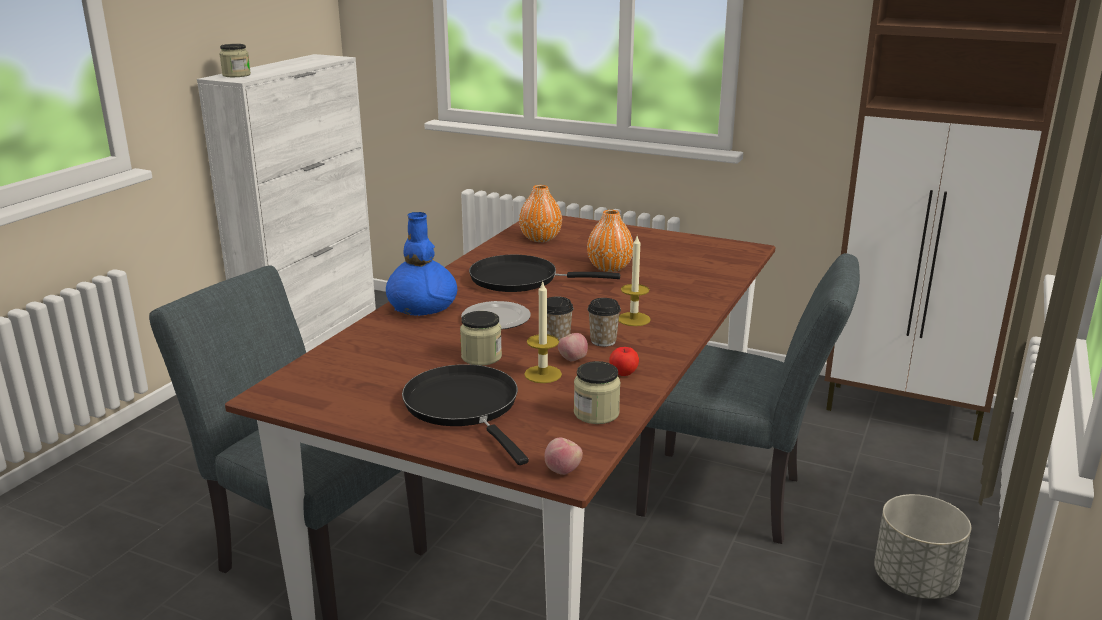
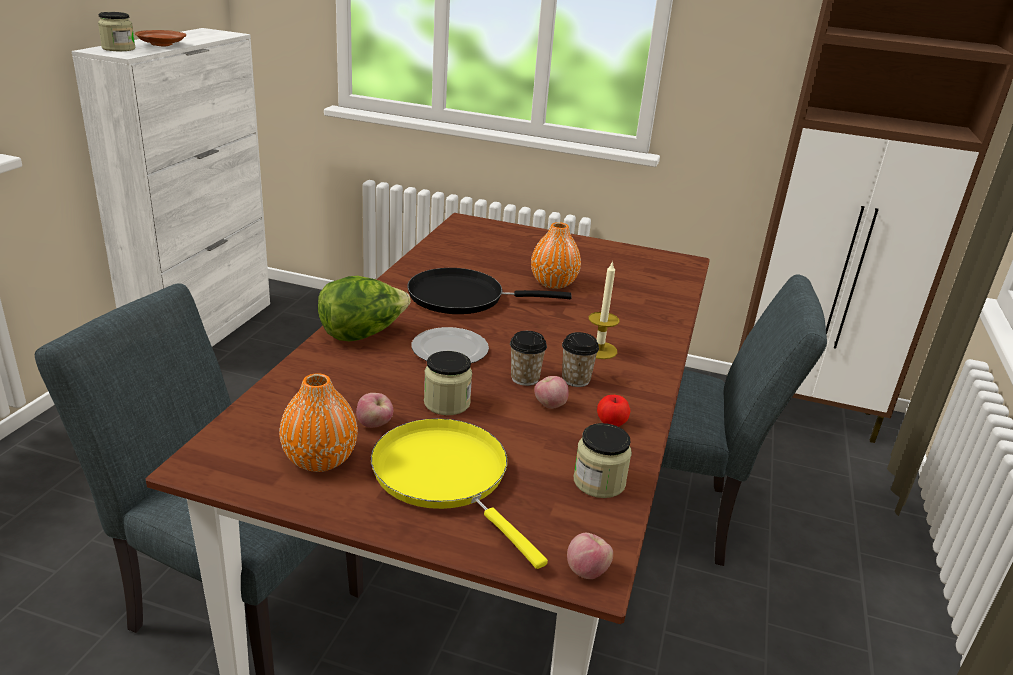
camera: 10 degrees left, 5 degrees up
(273, 70) = (161, 44): none -> brown plate
(415, 371) = (375, 425): none -> apple
(422, 307) = (362, 334): blue vase -> lettuce
(465, 407) = (446, 477): black frying pan -> yellow frying pan
(540, 238) = (470, 246): orange vase -> orange vase (320, 459)
(543, 374) = (523, 426): candle -> none
(913, 581) = (856, 603): grey planter -> none

